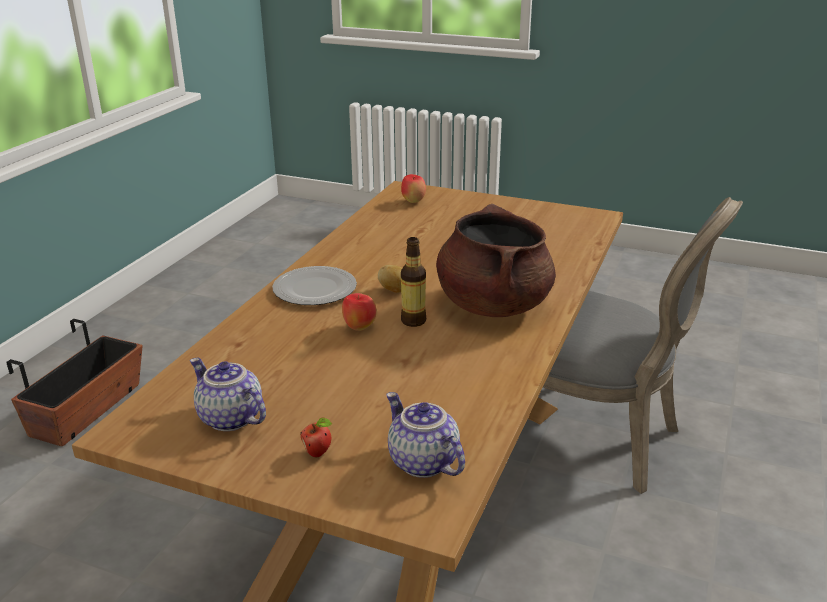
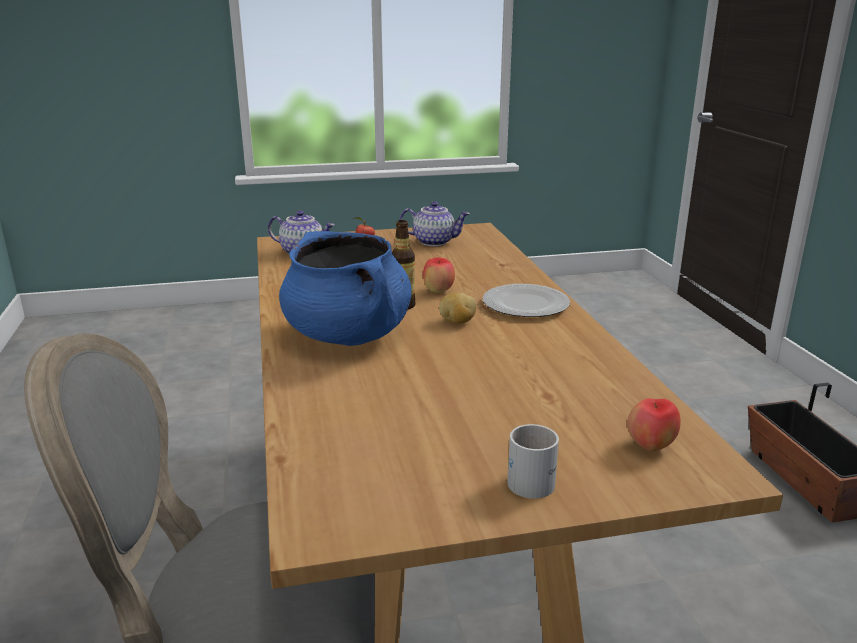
camera: 145 degrees right, 5 degrees down
(484, 206) = (535, 478): none -> white mug
(493, 305) = (348, 335): brown cooking pot -> blue cooking pot

